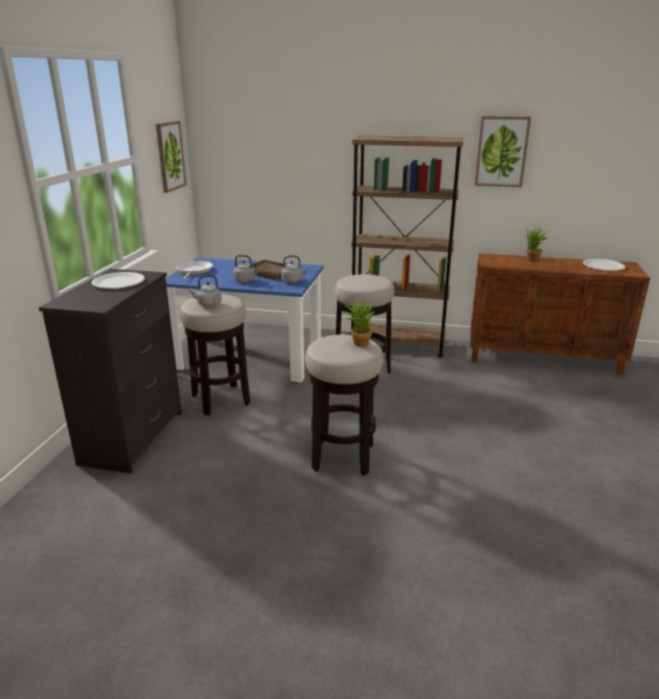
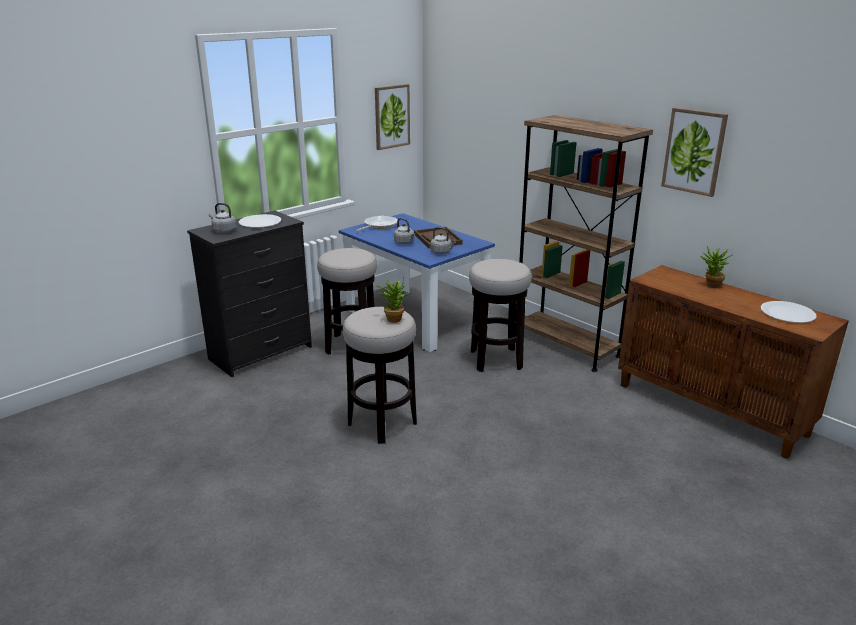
camera: 35 degrees right, 0 degrees up
(208, 304) = (339, 256): grey kettle -> grey kettle (223, 231)

